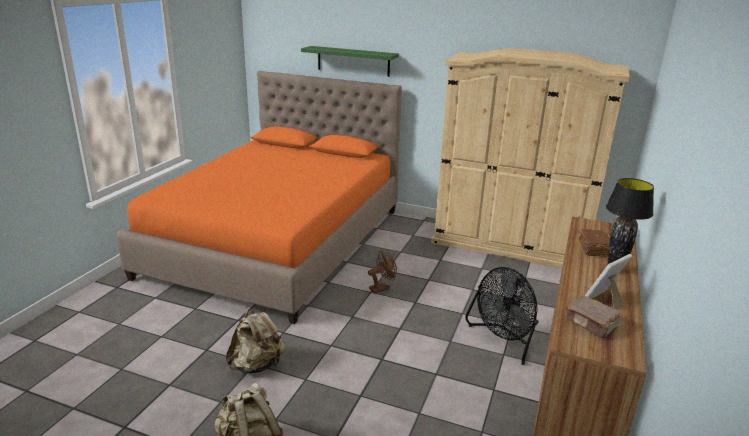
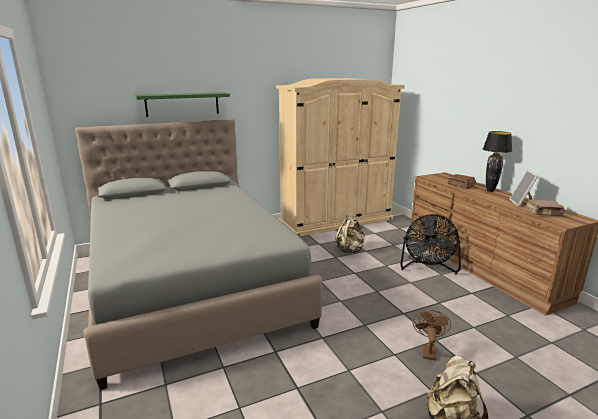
camera: 45 degrees left, 5 degrees down
(257, 365) = (352, 369): beige backpack -> beige backpack (350, 250)
(279, 241) = (191, 282): orange bed -> grey bed
(382, 288) = (322, 275): brown fan -> brown fan (428, 350)

